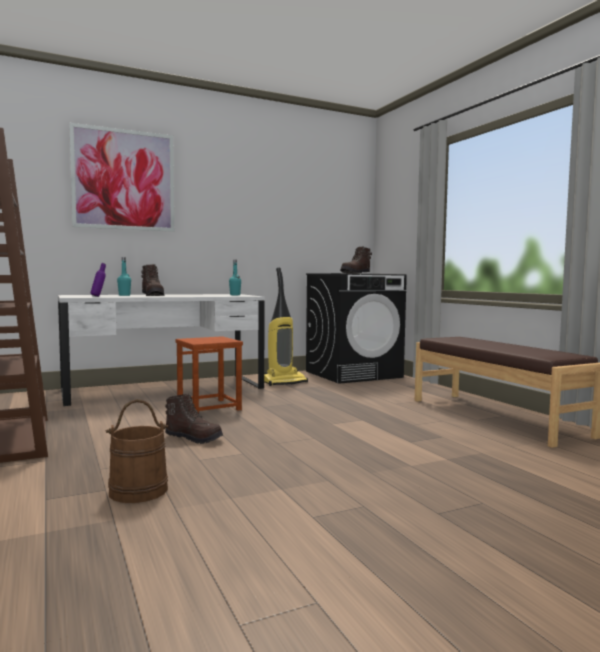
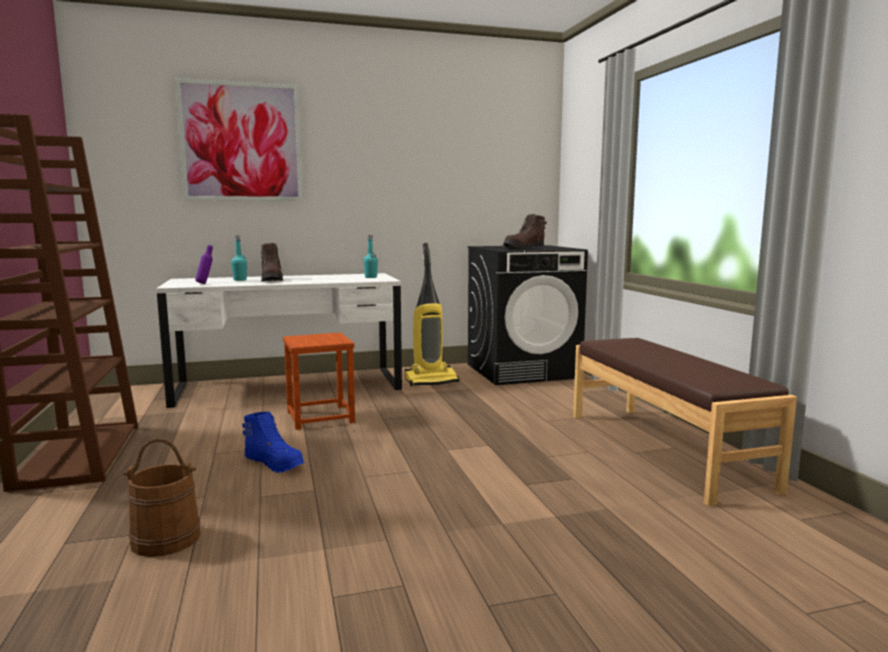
camera: 10 degrees right, 5 degrees up
(194, 438) = (275, 463): brown boot -> blue boot

